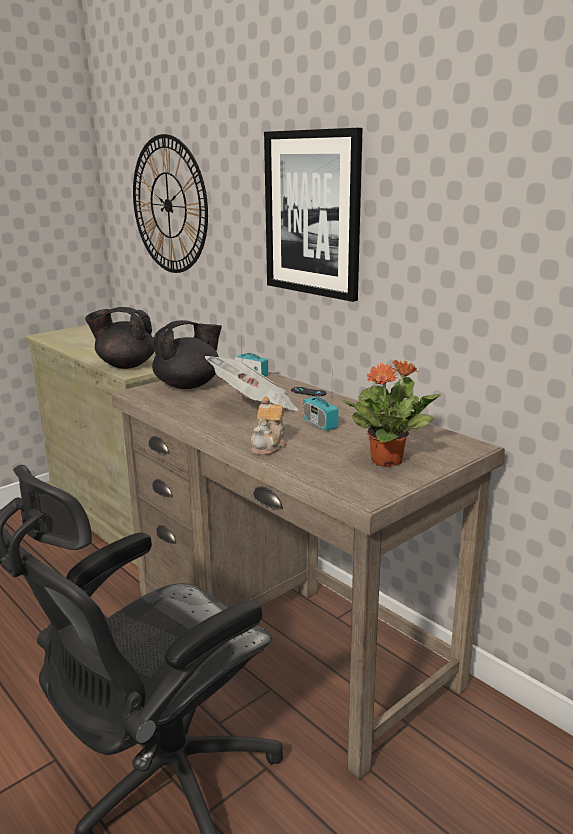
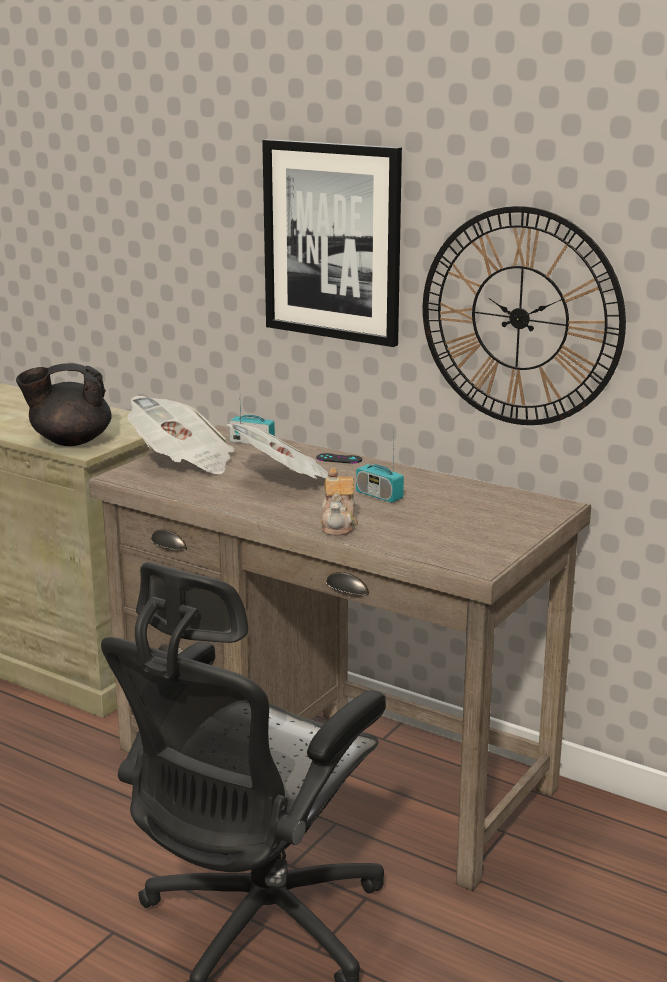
camera: 15 degrees left, 0 degrees up
(168, 205) = (96, 219): wall clock -> wall clock (520, 318)
(189, 385) = (183, 462): black teapot -> newspaper
(387, 460) = (478, 528): potted plant -> none

